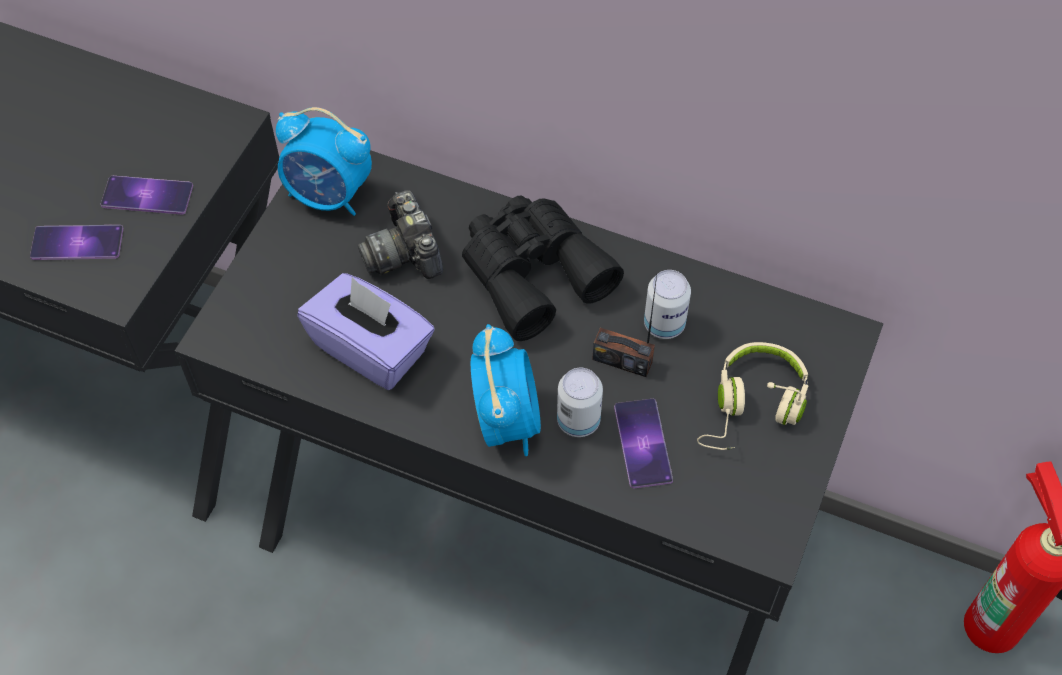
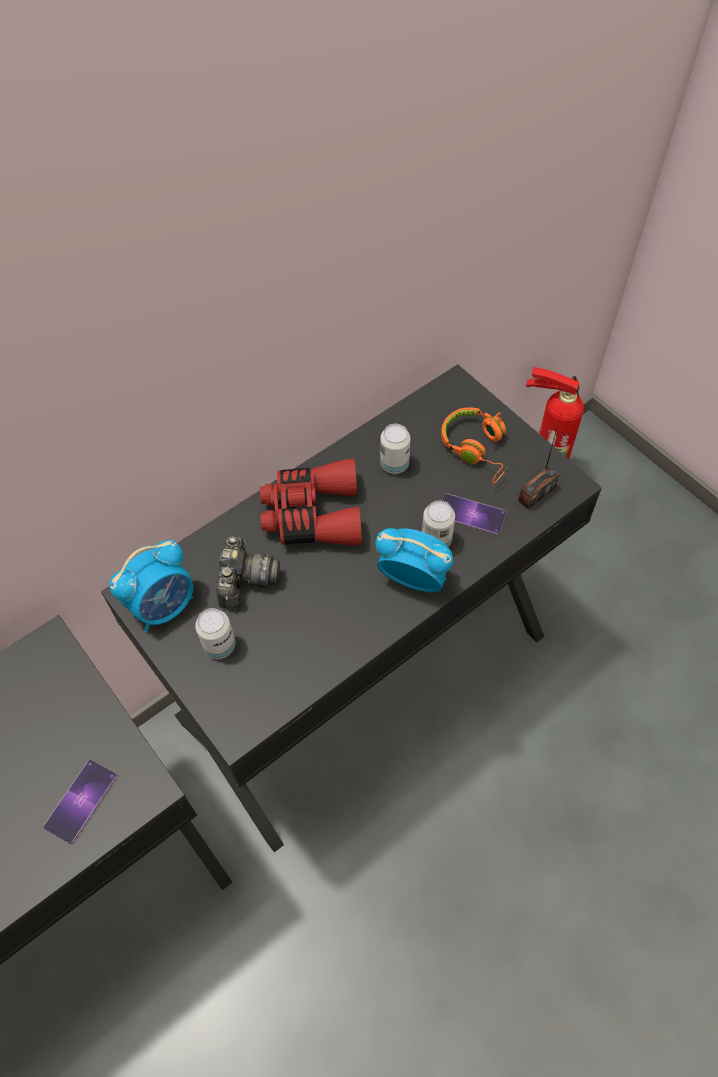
camera: 60 degrees left, 0 degrees up
(147, 195) = (73, 730): phone -> none
(309, 270) = (219, 646): none -> can
(371, 348) = (310, 633): purple tissue box -> none
(404, 252) = (245, 580): camera -> camera turned 90 degrees counterclockwise
(533, 273) = (312, 514): black binoculars -> red binoculars
(622, 360) = (406, 497): radio -> radio (536, 493)
(753, 406) = (477, 449): beige headphones -> orange headphones

